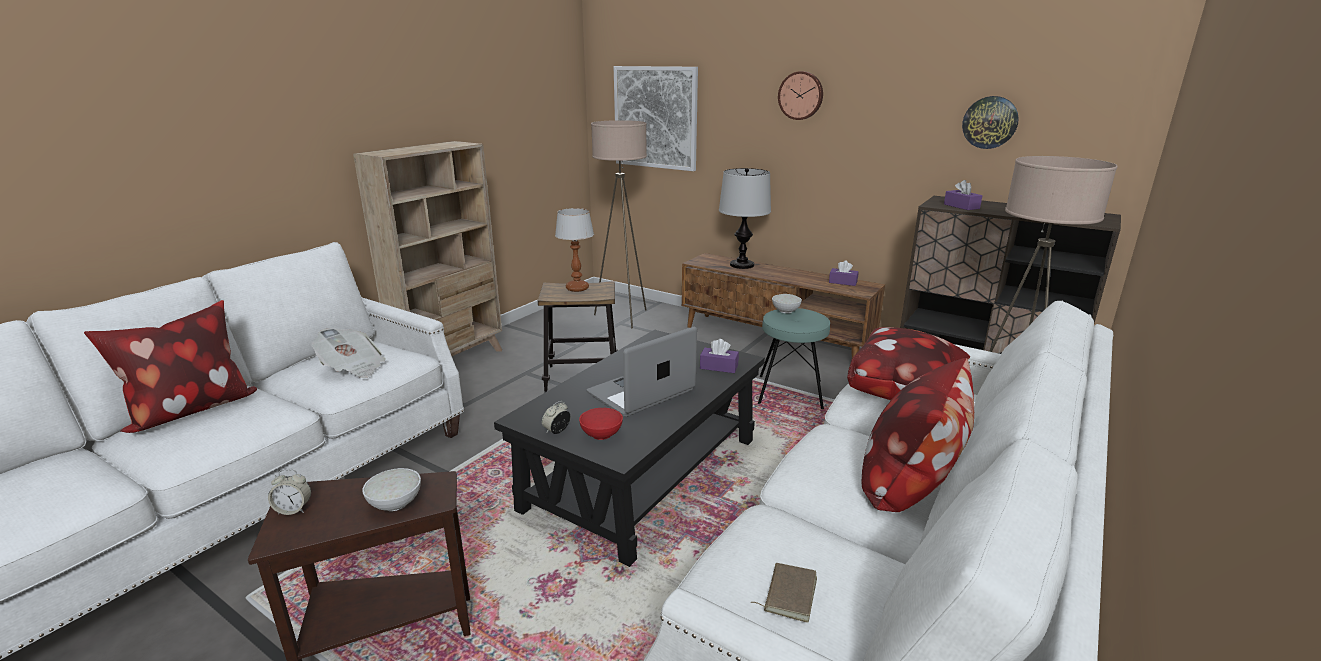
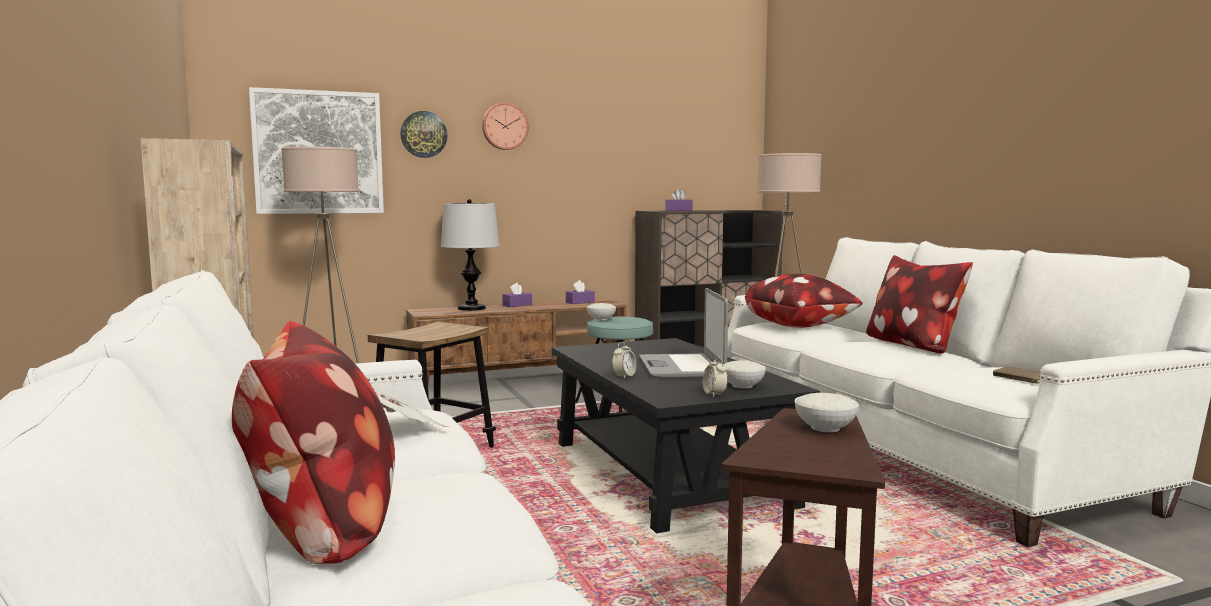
camera: 55 degrees left, 15 degrees down
(294, 509) = (794, 460): alarm clock -> alarm clock (624, 377)
(577, 288) = (420, 331): table lamp -> none
(602, 434) = (742, 385): red bowl -> white bowl
(719, 367) = (671, 347): purple tissue box -> purple tissue box (517, 305)
(990, 122) = (664, 148): wall clock -> wall clock (423, 134)

